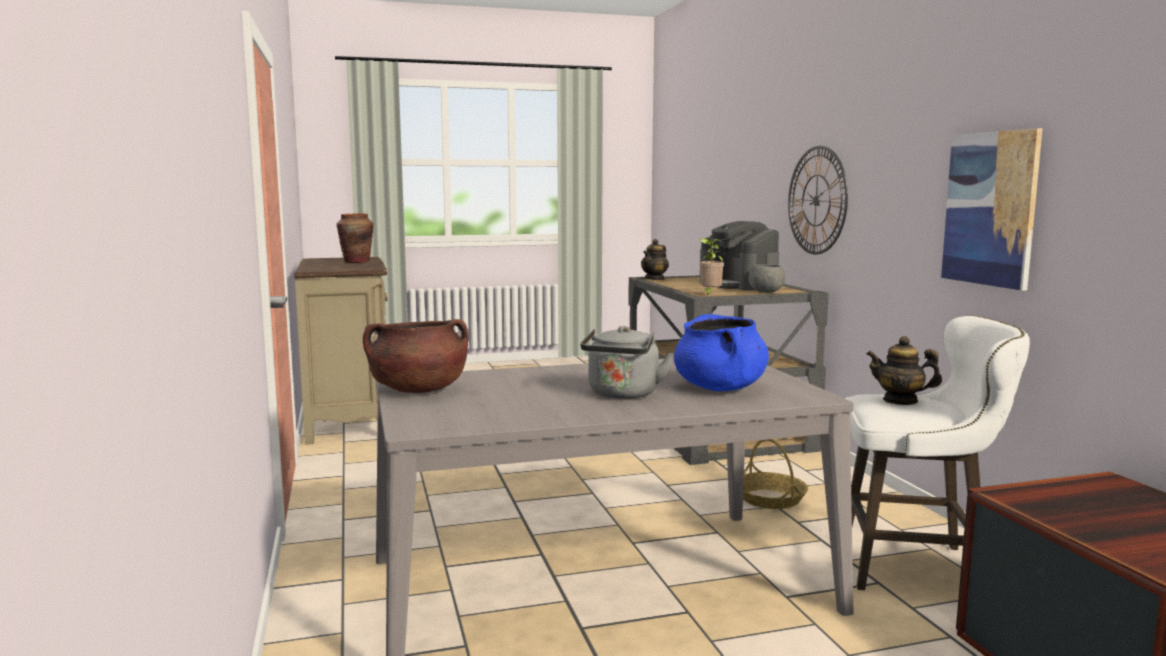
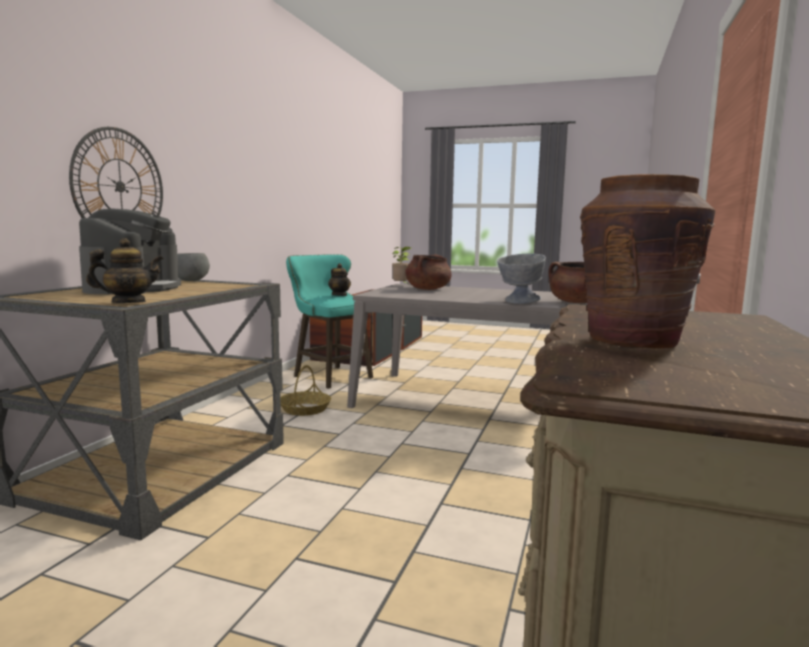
camera: 145 degrees left, 0 degrees up
(504, 375) = (518, 302): none -> grey bowl
(622, 394) = (477, 292): grey kettle -> none
(710, 294) = (241, 284): potted plant -> potted plant (401, 286)
(720, 388) = (428, 289): blue cooking pot -> brown cooking pot
(918, 568) = (331, 376): white stool -> turquoise stool
(990, 208) = (261, 200): picture -> none

